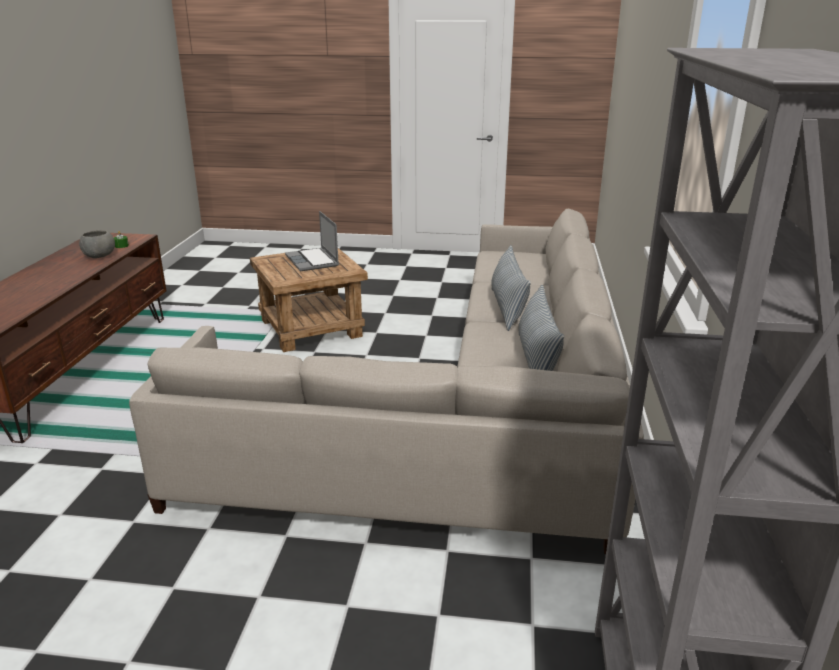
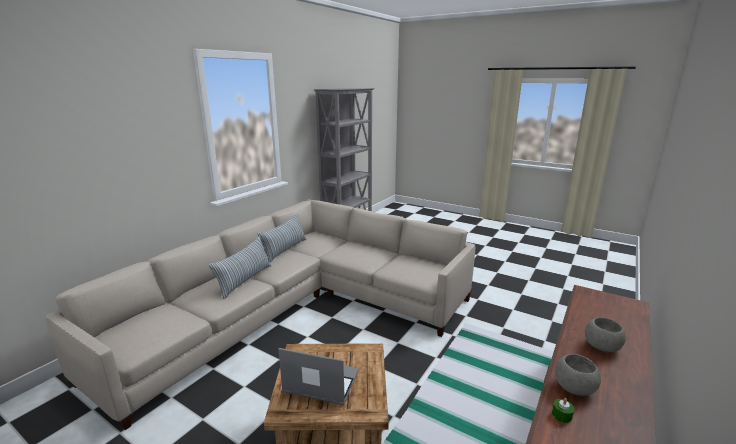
camera: 155 degrees left, 5 degrees down
(42, 281) = (601, 346): none -> grey bowl
(313, 261) = (320, 383): laptop -> laptop turned 75 degrees counterclockwise

